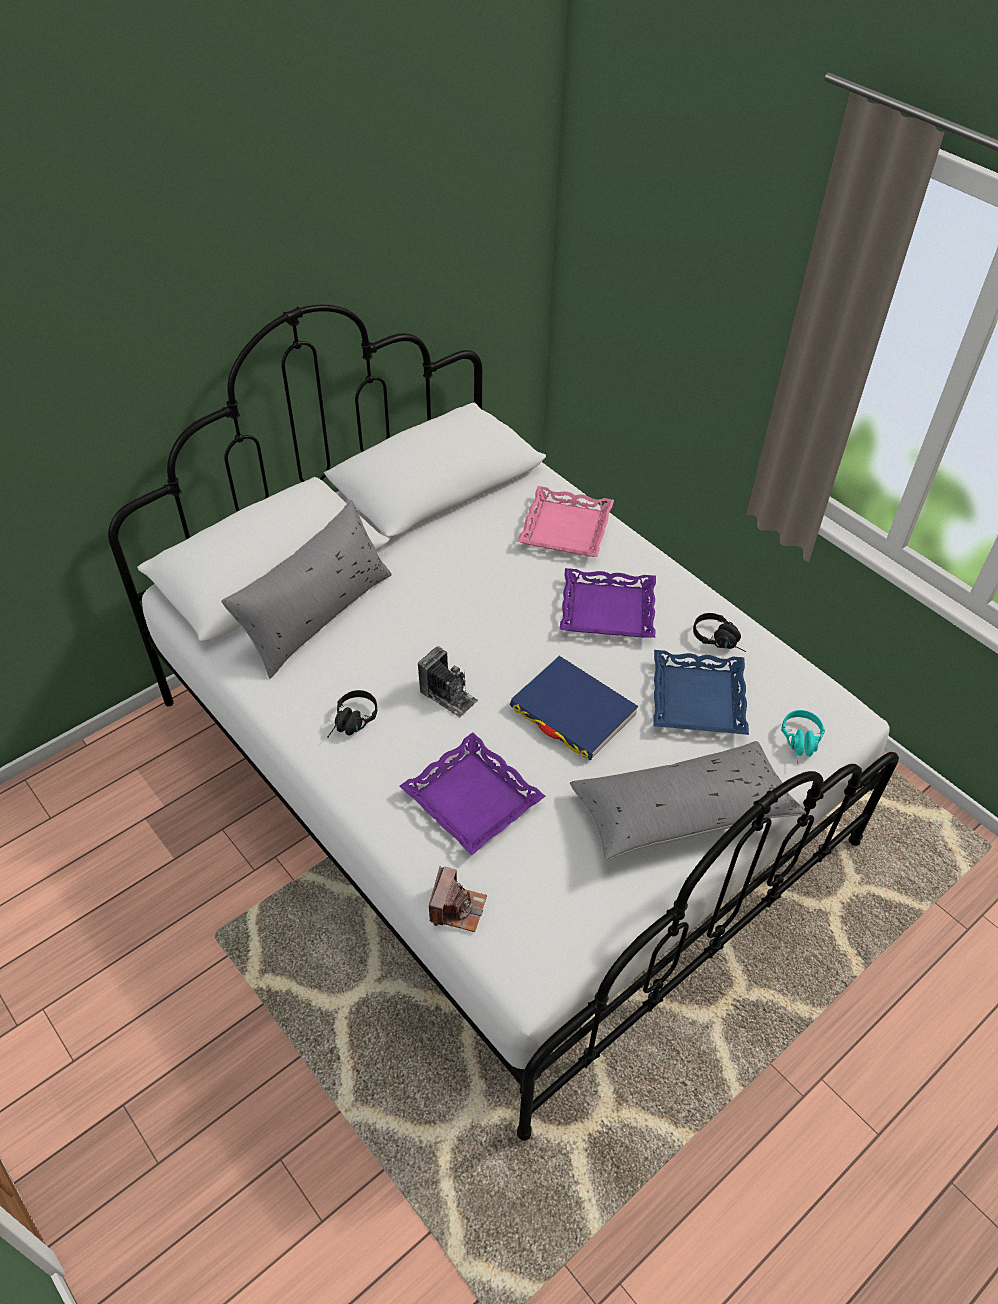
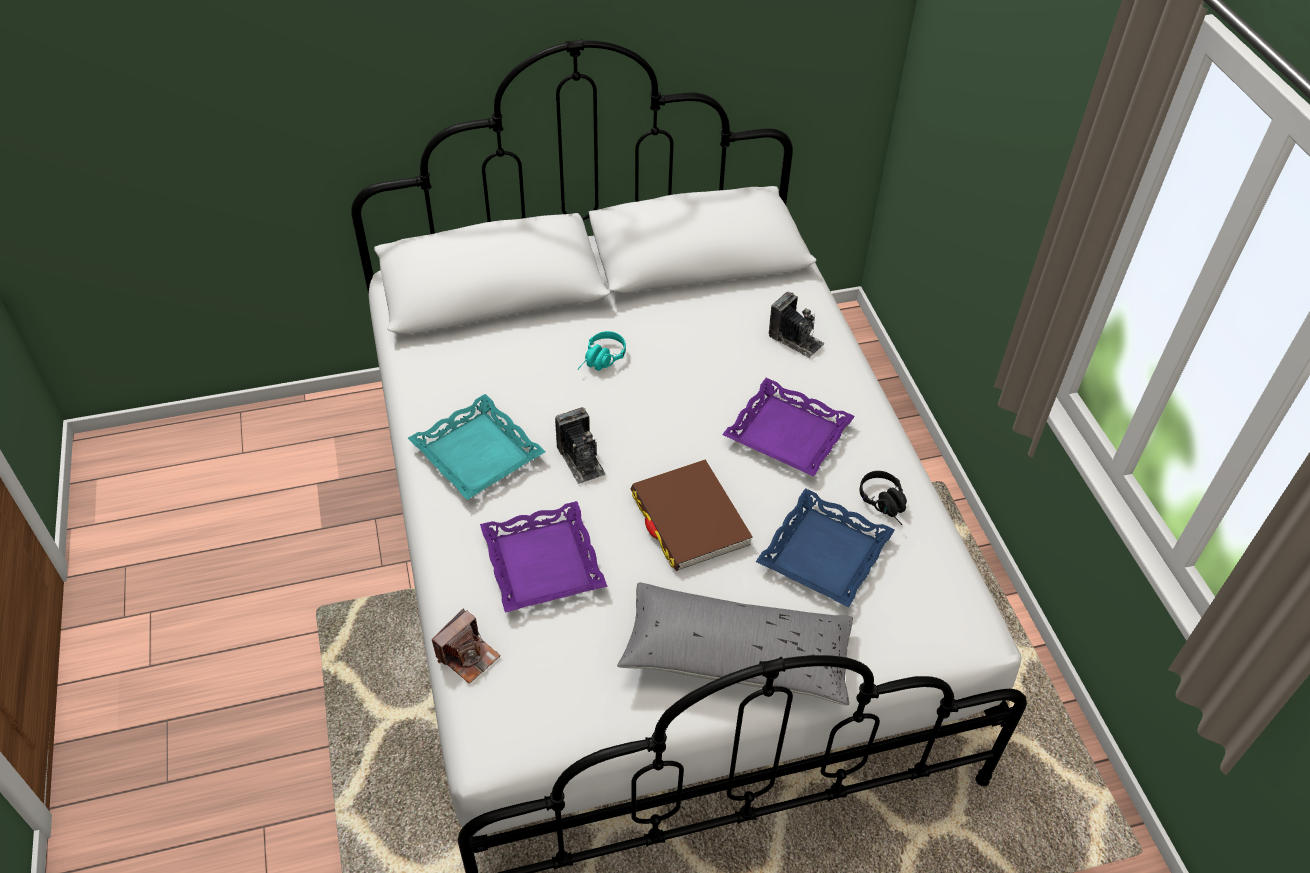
camera: 25 degrees right, 0 degrees up
(316, 615) = (507, 343): grey pillow -> none
(352, 723) = (478, 453): black headphones -> turquoise tray
(565, 528) = (795, 339): pink tray -> camera
(573, 711) = (689, 519): blue book -> brown book
(801, 744) = (904, 640): turquoise headphones -> turquoise headphones (601, 361)

